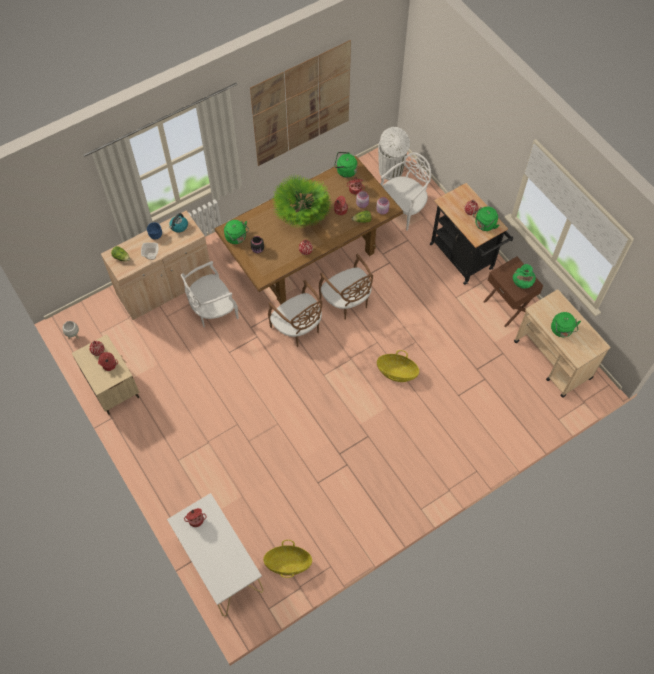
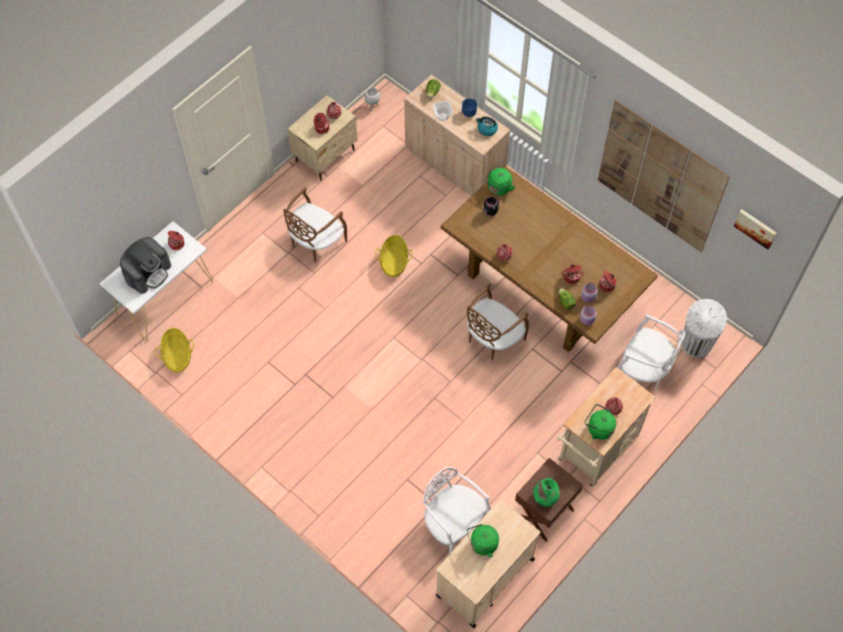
camera: 75 degrees right, 0 degrees up
(212, 310) = (440, 214): white chair -> white chair (453, 523)
(219, 553) = (148, 272): none -> coffee machine
(298, 328) = (443, 299): brown chair -> brown chair (315, 242)
(302, 218) = (546, 243): potted plant -> none
(345, 171) = (629, 269): green kettle -> none
(378, 55) = (756, 228): none -> picture
(397, 372) = (418, 409): basket -> basket (394, 262)
(464, 259) = (595, 452): black cart -> beige cart

